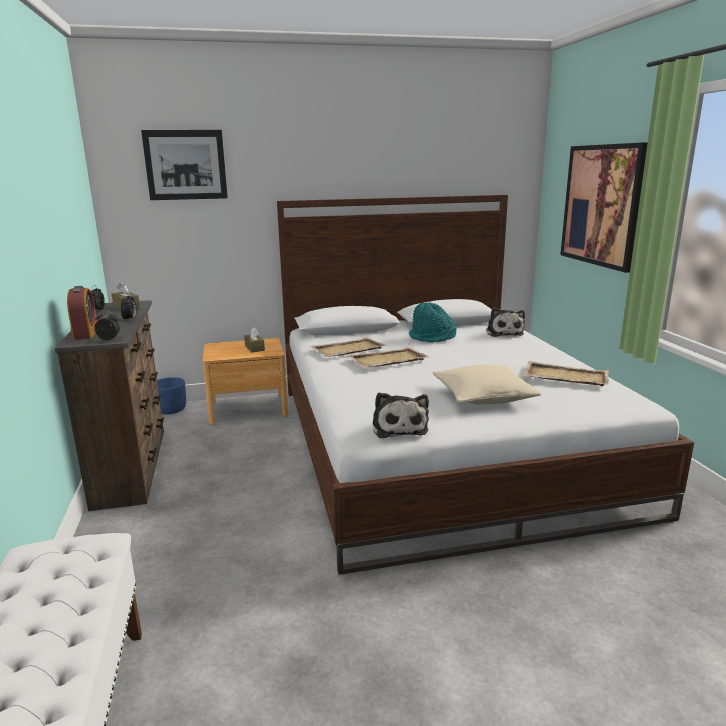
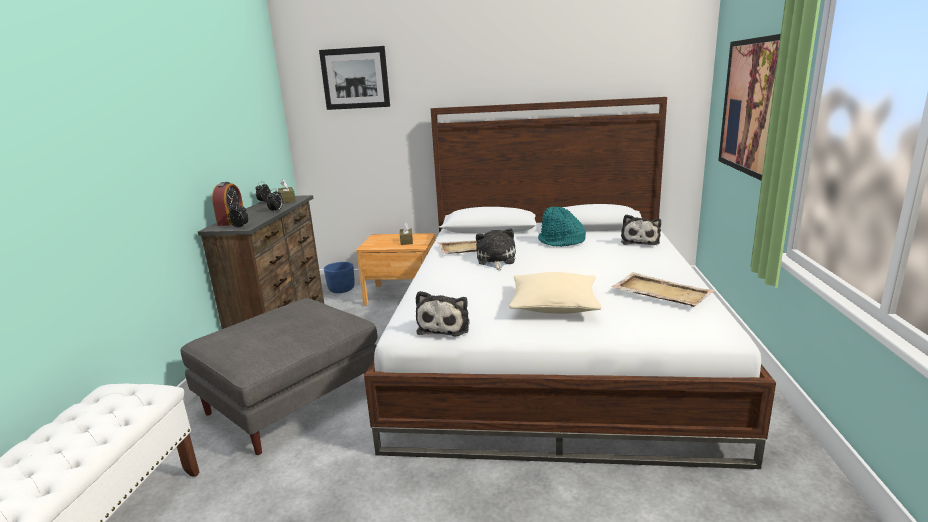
camera: 20 degrees right, 0 degrees up
(200, 535) = (293, 399): none -> grey ottoman
(387, 360) = (496, 260): beige tray -> plush toy

